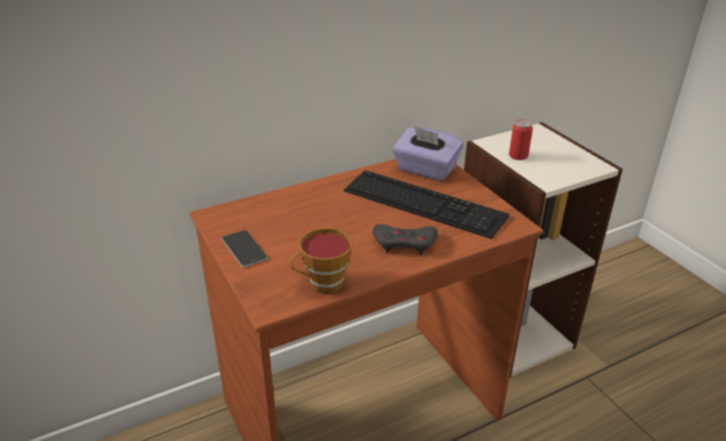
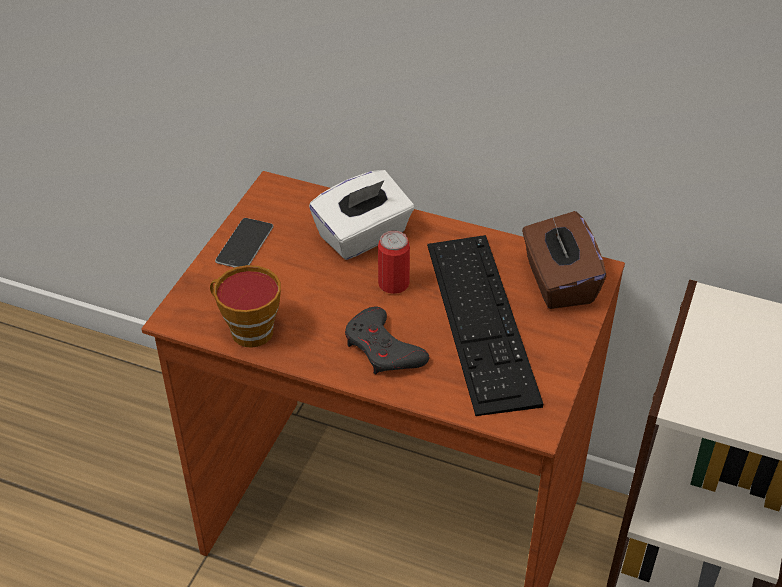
camera: 50 degrees right, 10 degrees up
(305, 206) = (363, 236): none -> white tissue box
(425, 170) = (558, 282): purple tissue box -> brown tissue box
(518, 156) = (718, 345): can -> can (393, 284)

